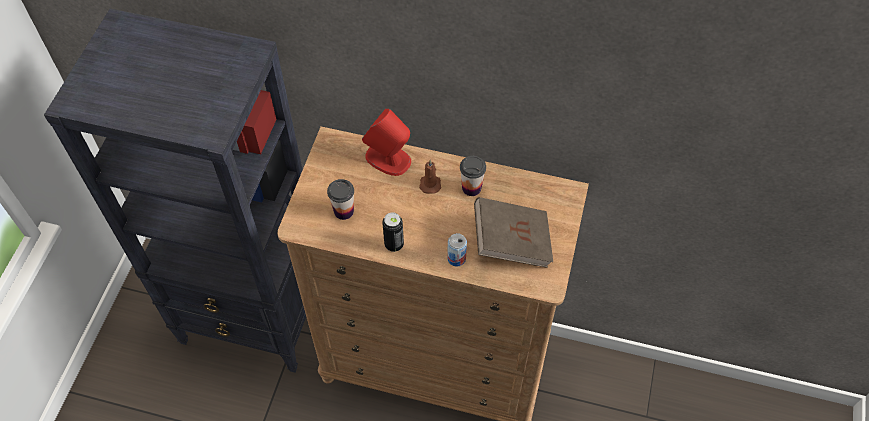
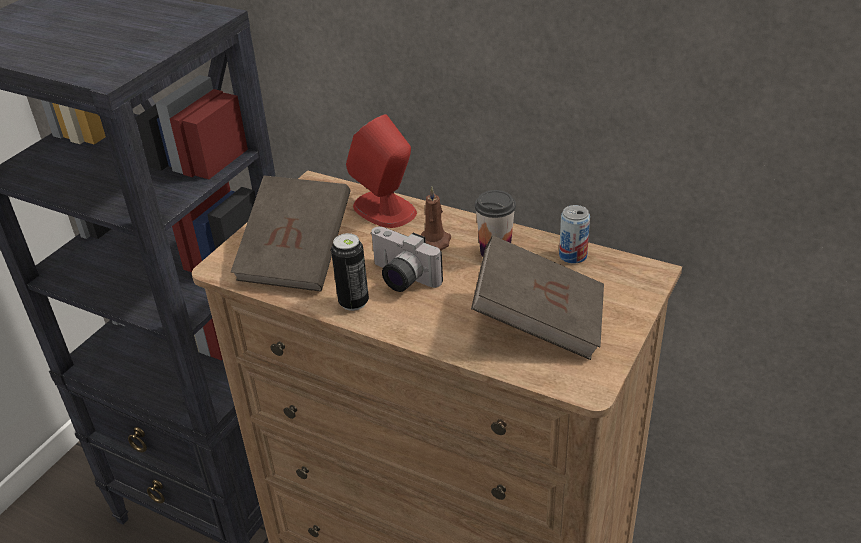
camera: 15 degrees right, 20 degrees down
(343, 211) = (297, 257): cup -> brown book
(417, 220) = (400, 278): none -> camera
(456, 258) = (444, 330): can -> can (573, 256)

